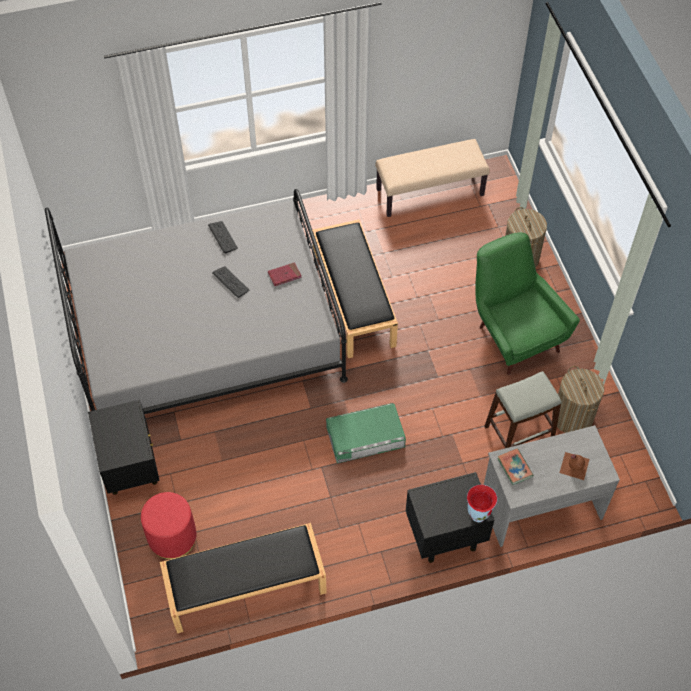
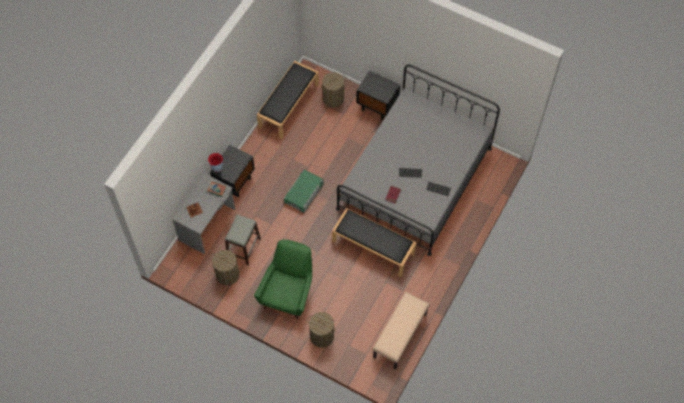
camera: 135 degrees right, 5 degrees up
(172, 537) = (333, 98): red ottoman -> laundry basket
(513, 333) = (288, 293): green armchair -> green armchair turned 90 degrees counterclockwise

